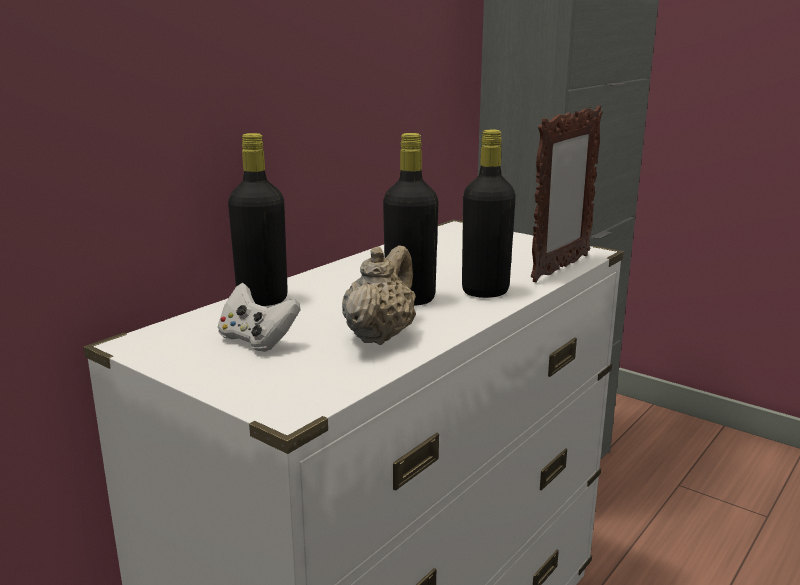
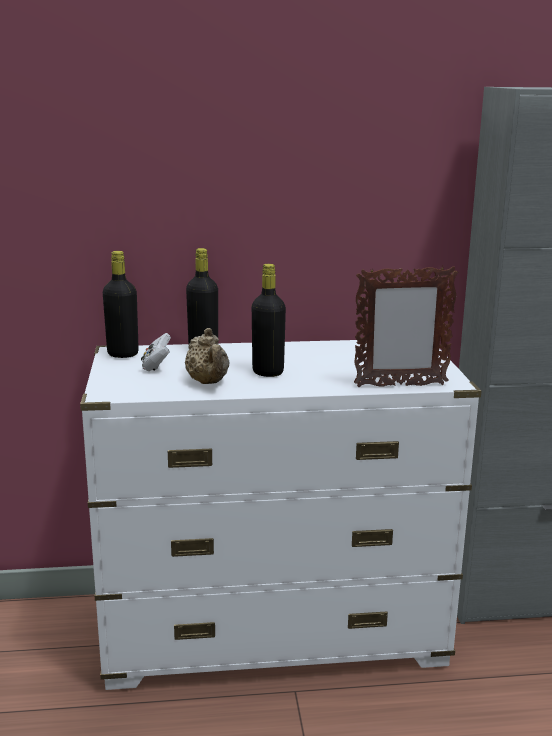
camera: 45 degrees right, 0 degrees up
(380, 336) = (208, 382): beige teapot -> beige teapot turned 90 degrees clockwise
(485, 291) = (316, 382): black bottle -> black bottle (123, 354)

